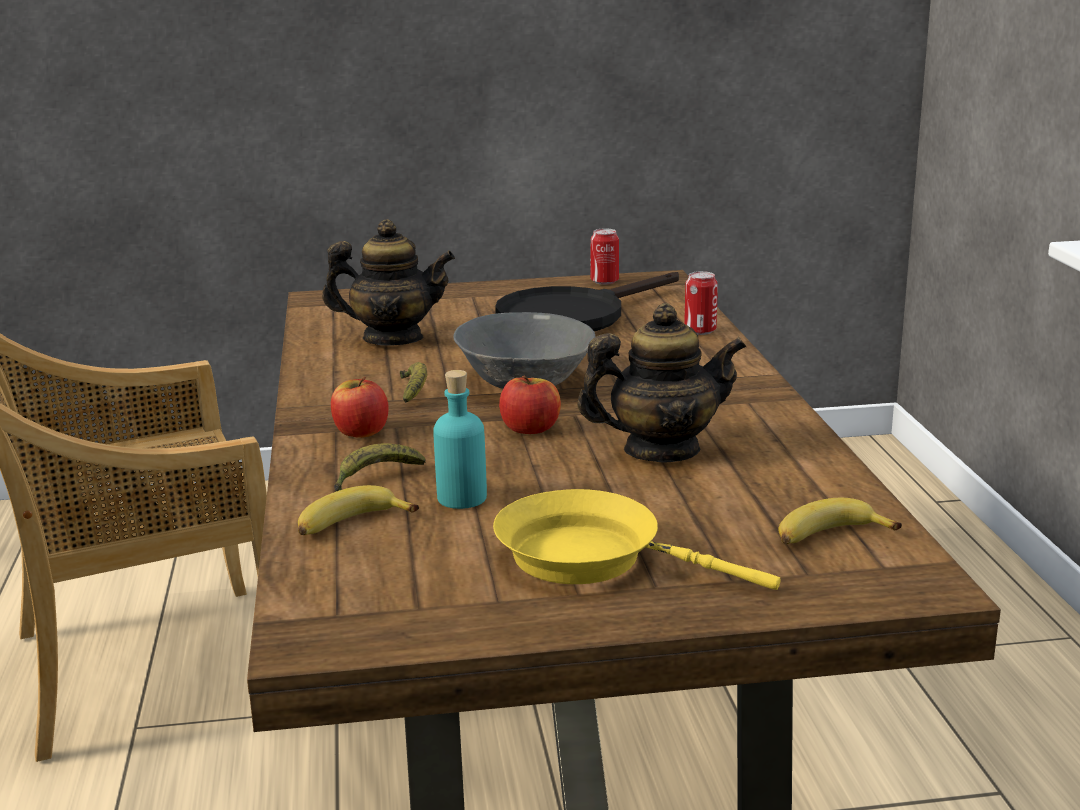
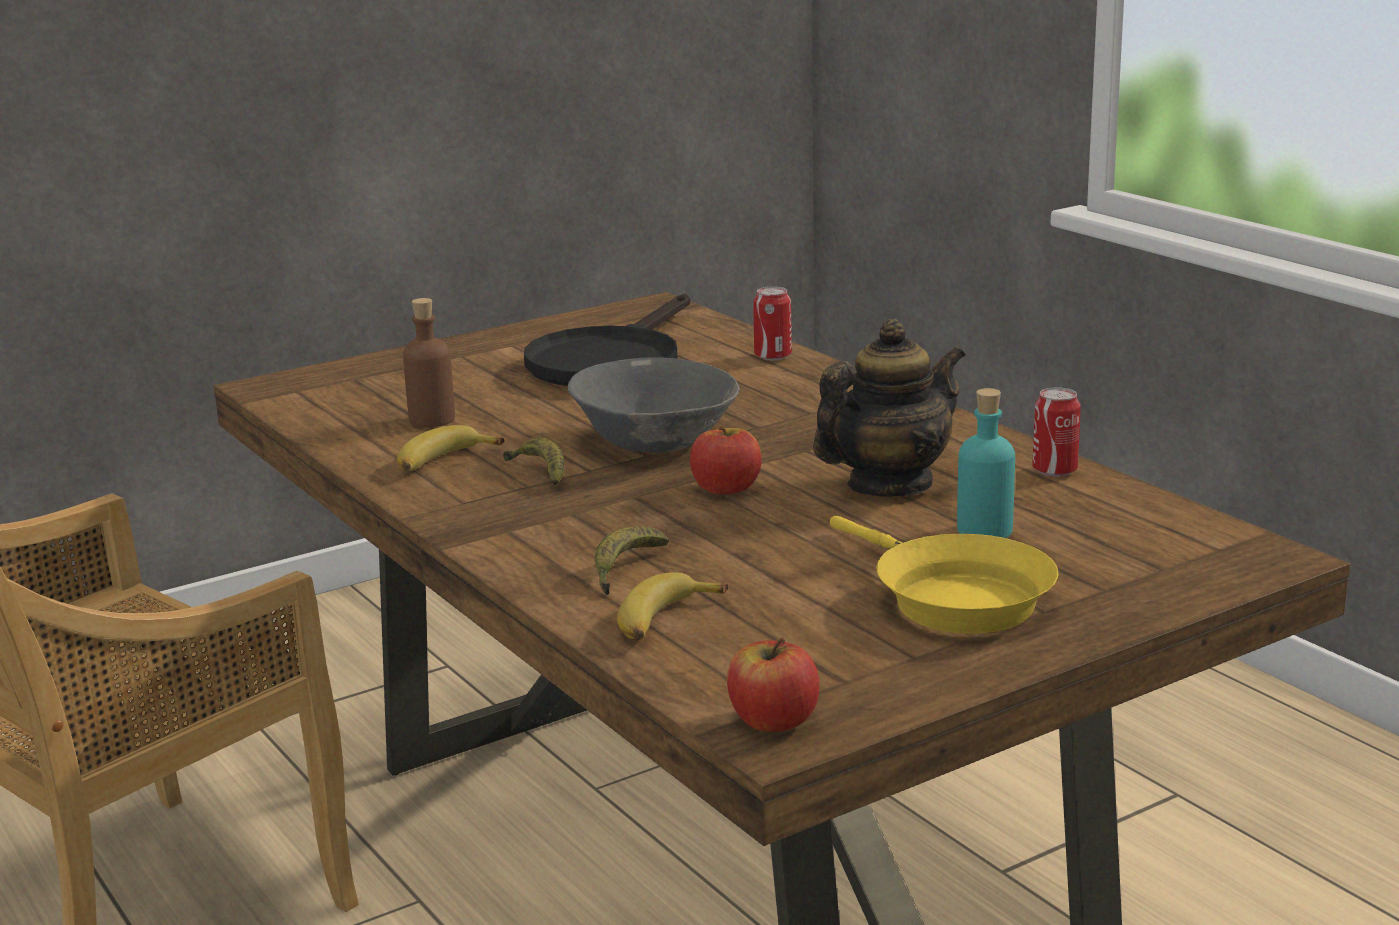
camera: 25 degrees left, 0 degrees up
(360, 432) = (540, 526): apple -> apple (773, 721)
(392, 339) = (432, 419): teapot -> brown bottle
(461, 498) = (747, 570): turquoise bottle -> turquoise bottle (984, 531)
(592, 558) = (952, 598): yellow frying pan -> yellow frying pan turned 120 degrees counterclockwise
(604, 281) = (596, 317): can -> can (1054, 470)
(829, 537) = (1143, 533): banana -> banana (443, 461)

